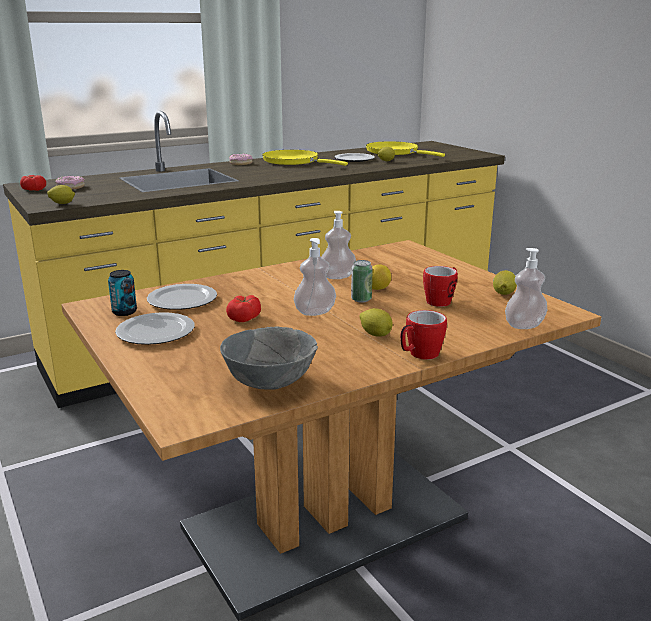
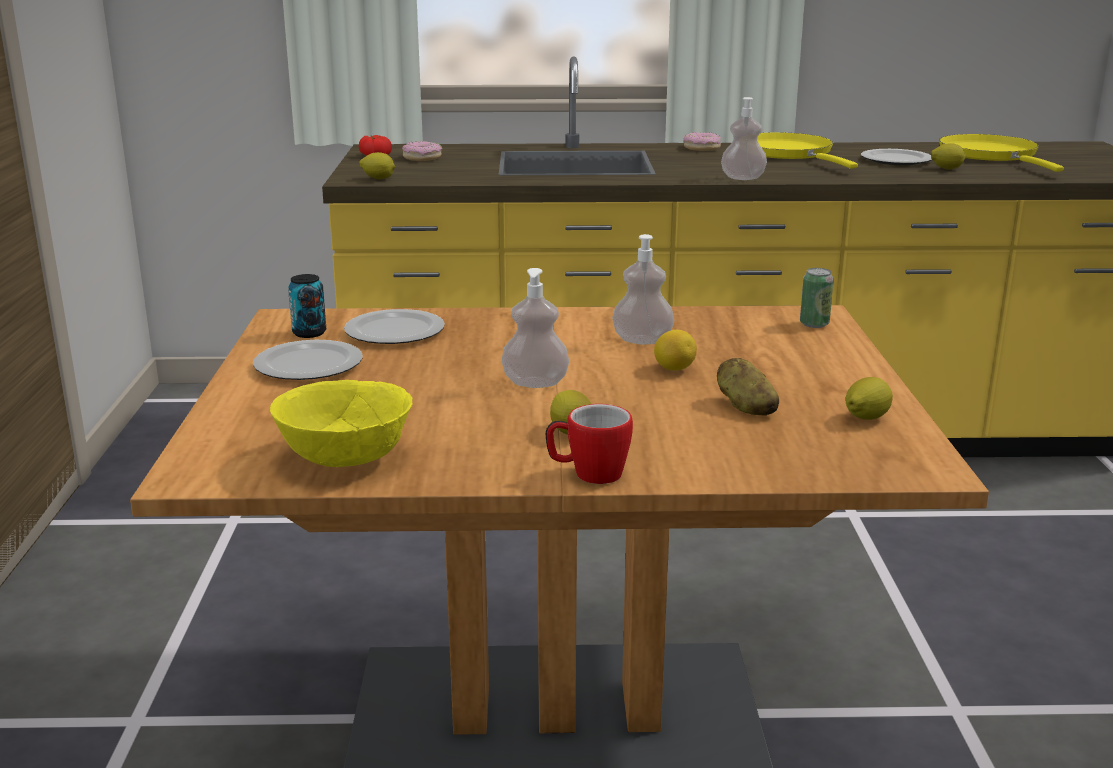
camera: 30 degrees right, 0 degrees up
(244, 318) = (435, 371): tomato -> none
(269, 382) = (346, 458): grey bowl -> yellow bowl
(361, 299) = (626, 379): can -> can (814, 324)
(441, 301) = (745, 407): mug -> potato
(524, 325) = (820, 473): soap dispenser -> soap dispenser (742, 178)

